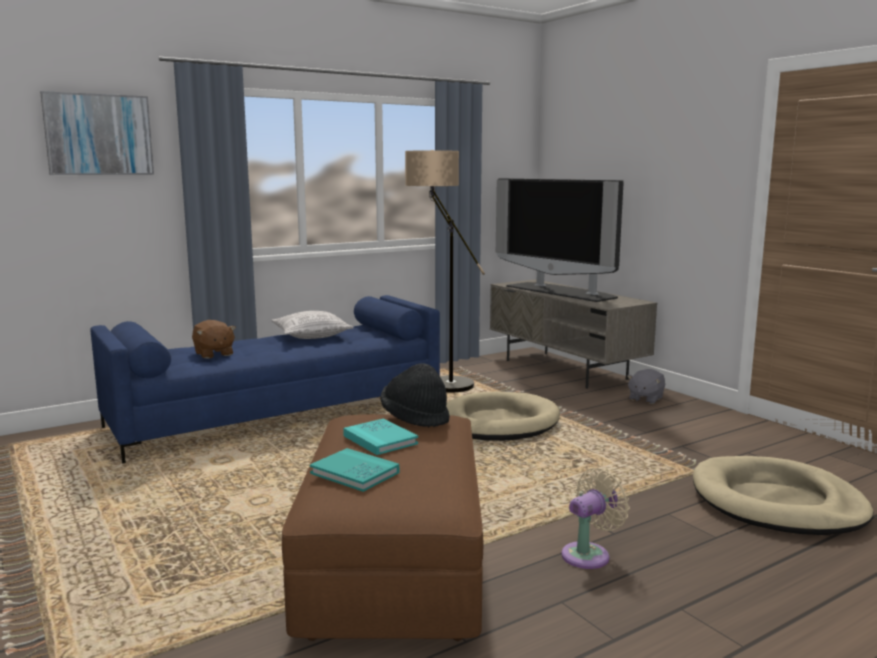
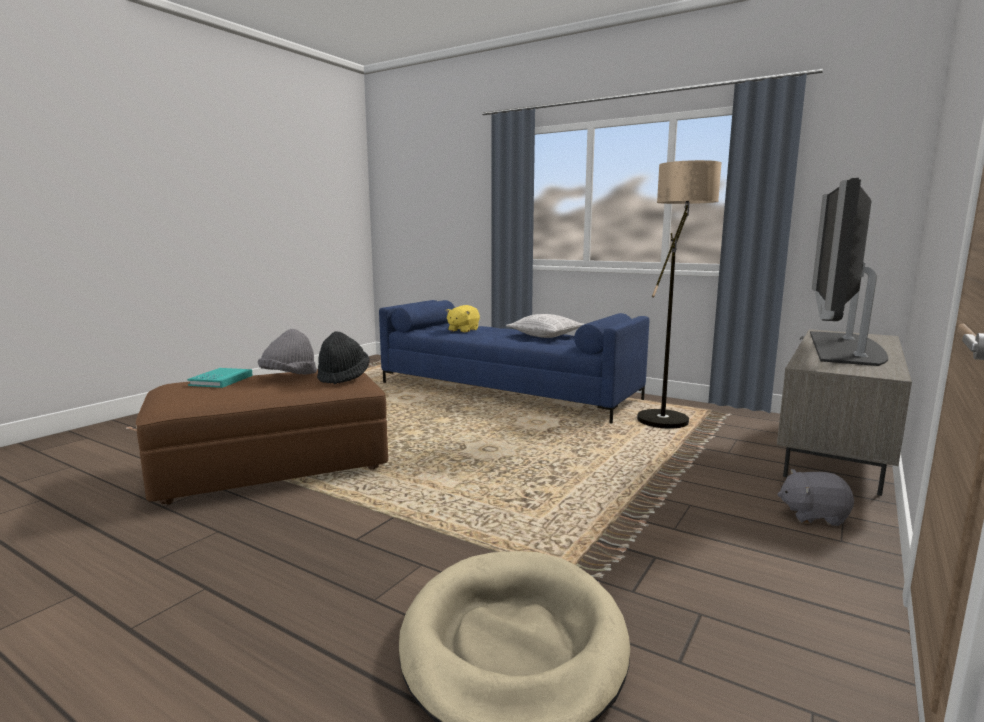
camera: 65 degrees right, 0 degrees up
(99, 135) = (456, 173): picture -> none
(213, 354) = (463, 330): brown plush toy -> yellow plush toy
(380, 440) = (289, 376): turquoise book -> grey hat
(497, 423) = (588, 453): beige dog bed -> none
(589, 554) = (306, 532): beige fan -> none

